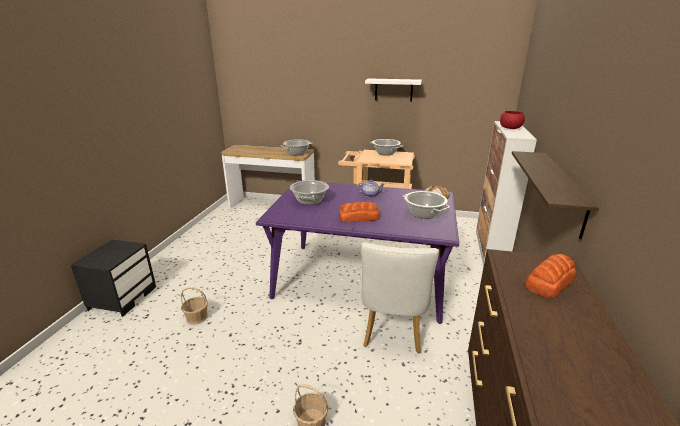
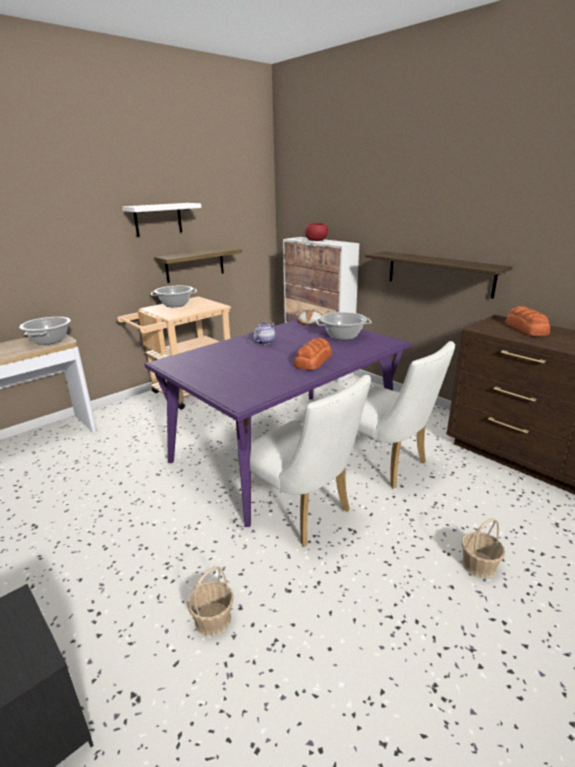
camera: 55 degrees left, 0 degrees up
(299, 314) = (303, 513): none -> white chair
(309, 201) = (228, 371): cooking pot -> none
(418, 128) = (195, 265): none -> shelf

